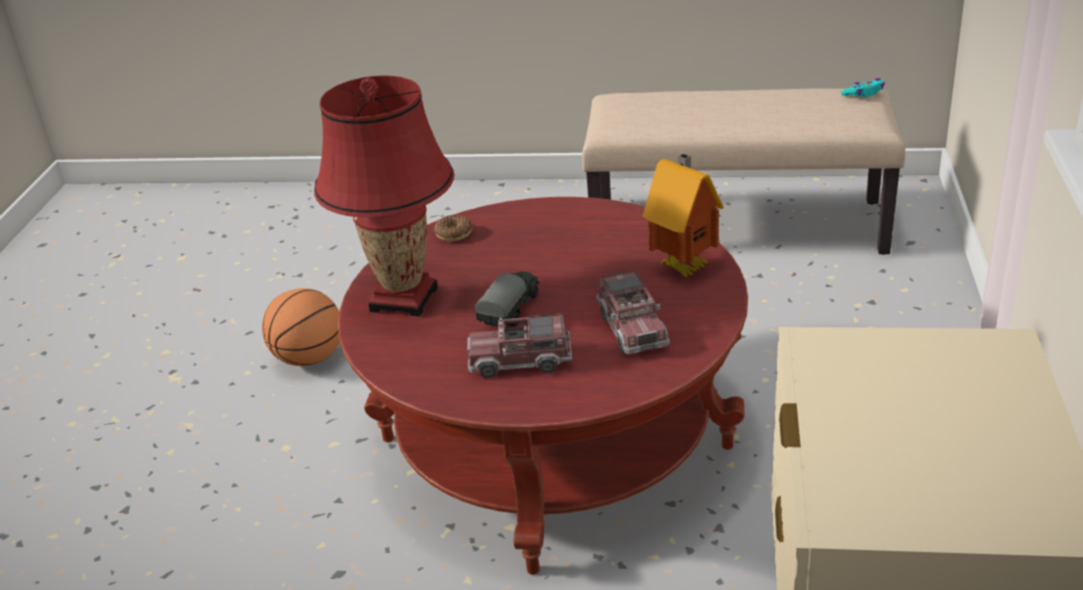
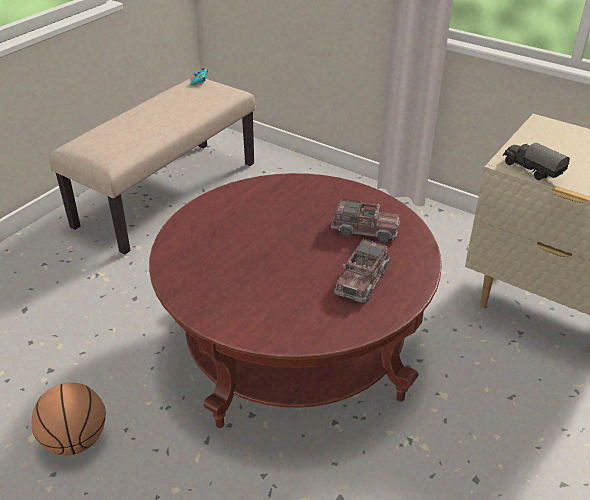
camera: 65 degrees left, 5 degrees up
(404, 299) = (240, 307): red table lamp -> none
(454, 234) = (179, 259): donut -> none
(511, 311) = (303, 266): toy truck -> toy truck (531, 170)
(685, 266) = (319, 191): toy house -> none

